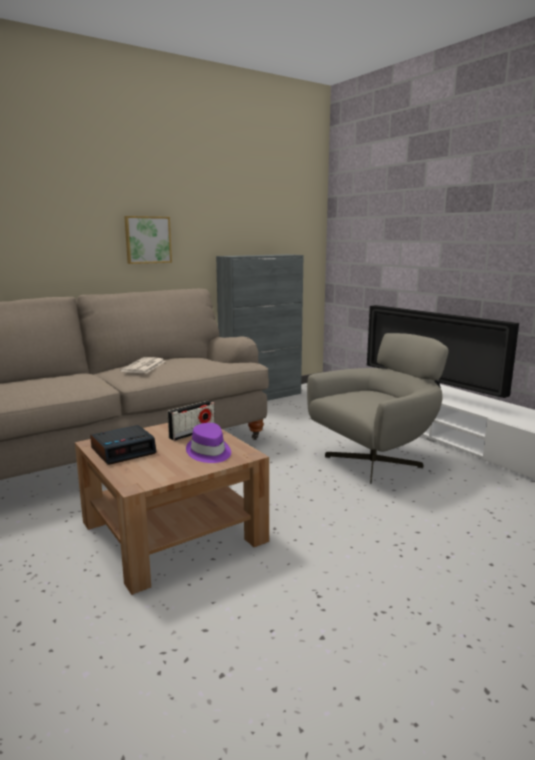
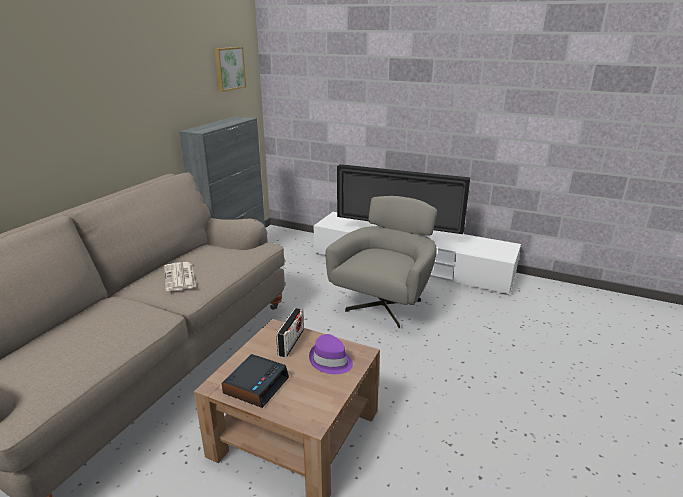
camera: 30 degrees left, 10 degrees up
(147, 240) = (113, 127): picture -> picture (229, 68)

